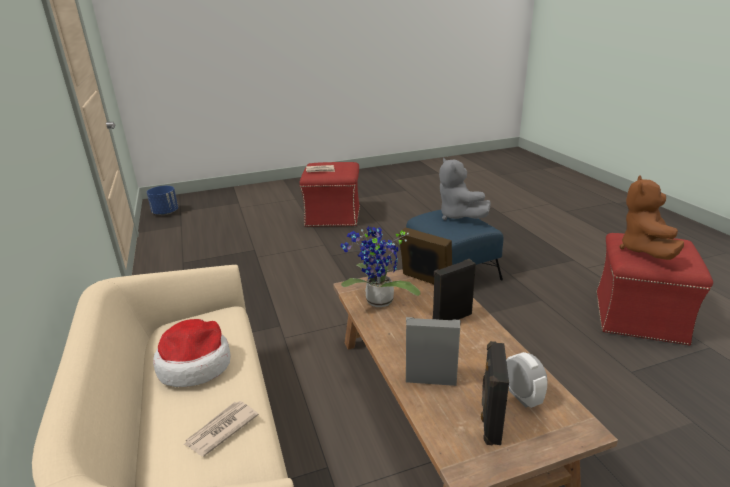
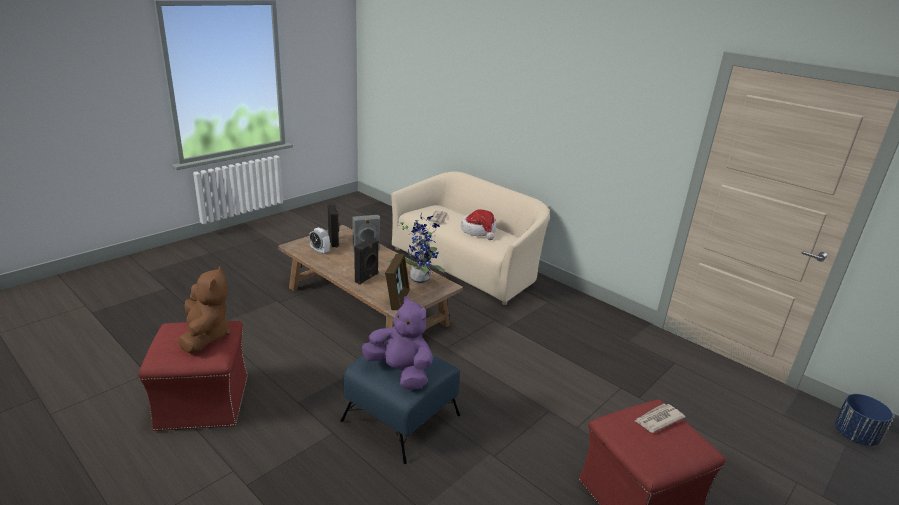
camera: 150 degrees right, 0 degrees up
(425, 281) = (397, 299): picture frame -> picture frame turned 90 degrees counterclockwise
(458, 216) = (400, 372): grey plush toy -> purple plush toy

